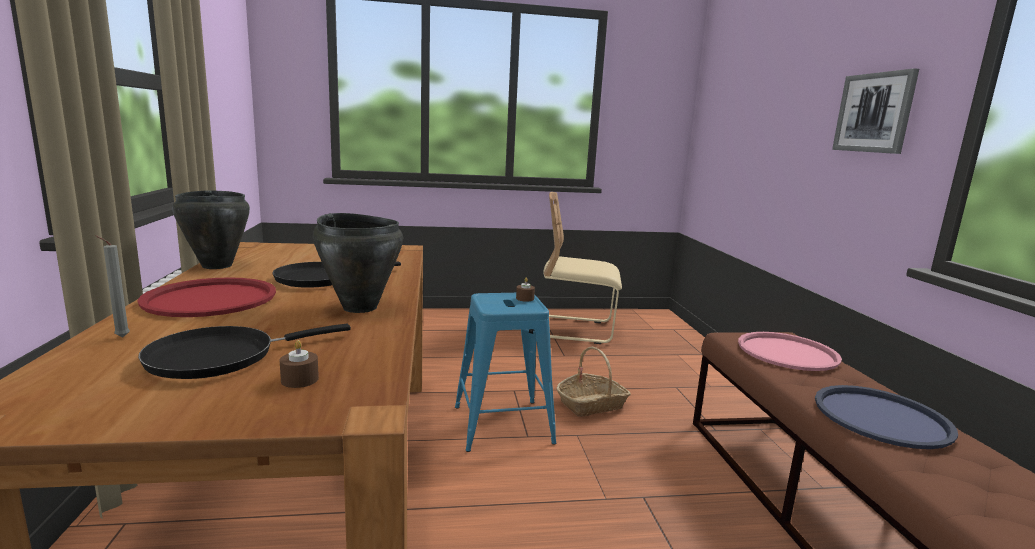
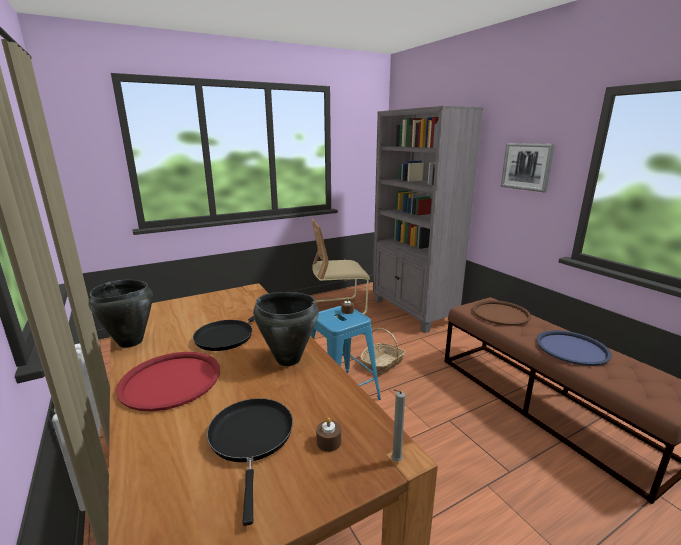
camera: 20 degrees left, 5 degrees up
(120, 337) = (150, 444): grey candle -> grey candle (395, 461)
(220, 357) = (251, 439): black frying pan -> black frying pan turned 135 degrees clockwise
(688, 354) = (413, 312): none -> grey bookcase
(787, 352) = (501, 313): pink tray -> brown tray

